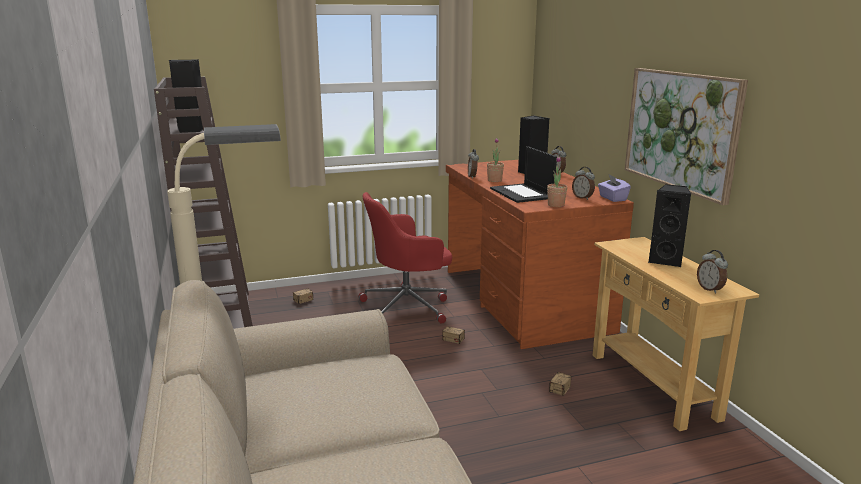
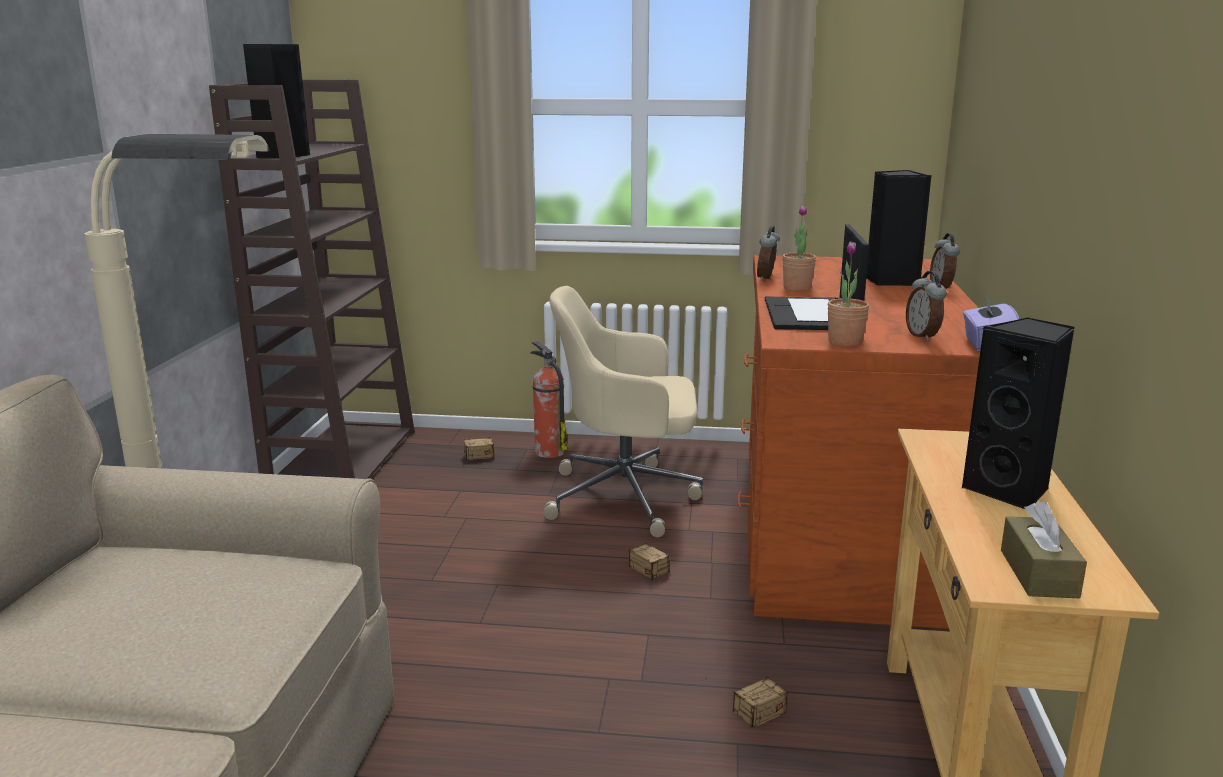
camera: 25 degrees right, 0 degrees up
(341, 291) = (548, 451): none -> fire extinguisher
(407, 306) = (627, 497): red office chair -> beige office chair
(681, 130) = (1100, 199): picture -> none
(710, 289) = (1038, 573): alarm clock -> brown tissue box

